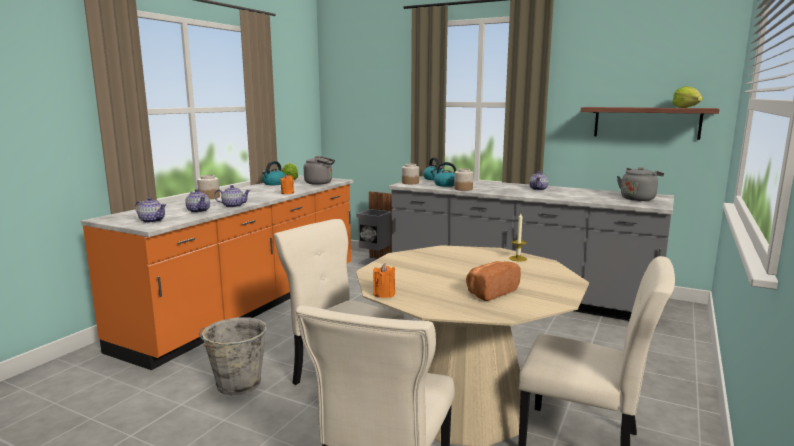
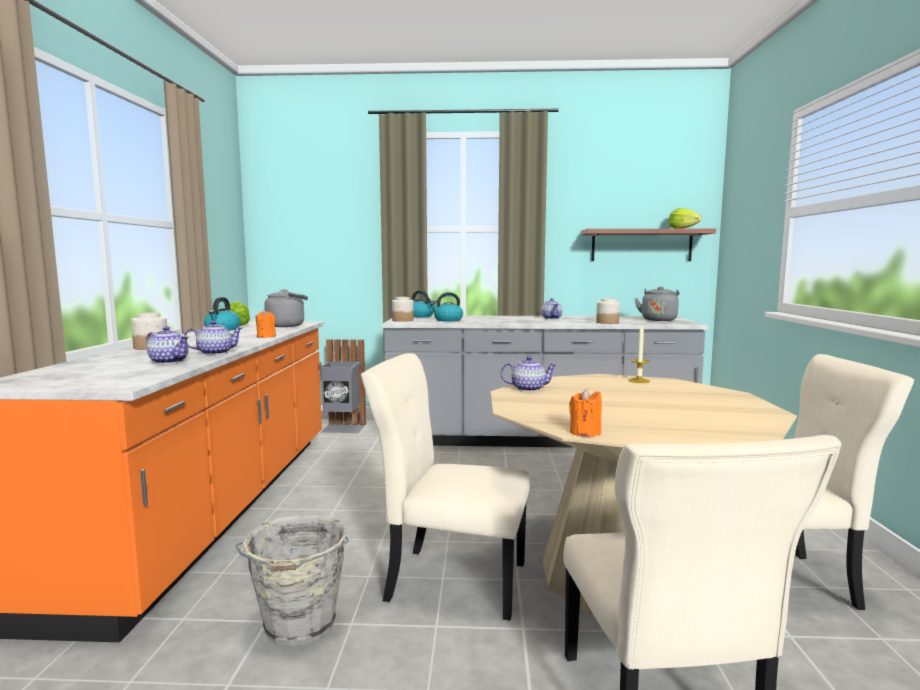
camera: 25 degrees left, 5 degrees down
(152, 221) = (109, 378): teapot -> teapot (528, 389)
(463, 189) = (476, 322): jar -> jar (607, 322)
(490, 292) = (688, 414): bread -> none

